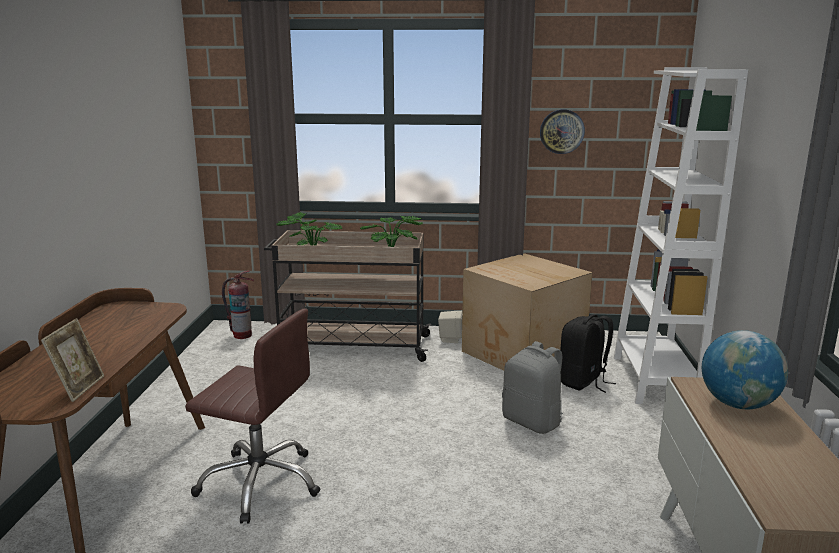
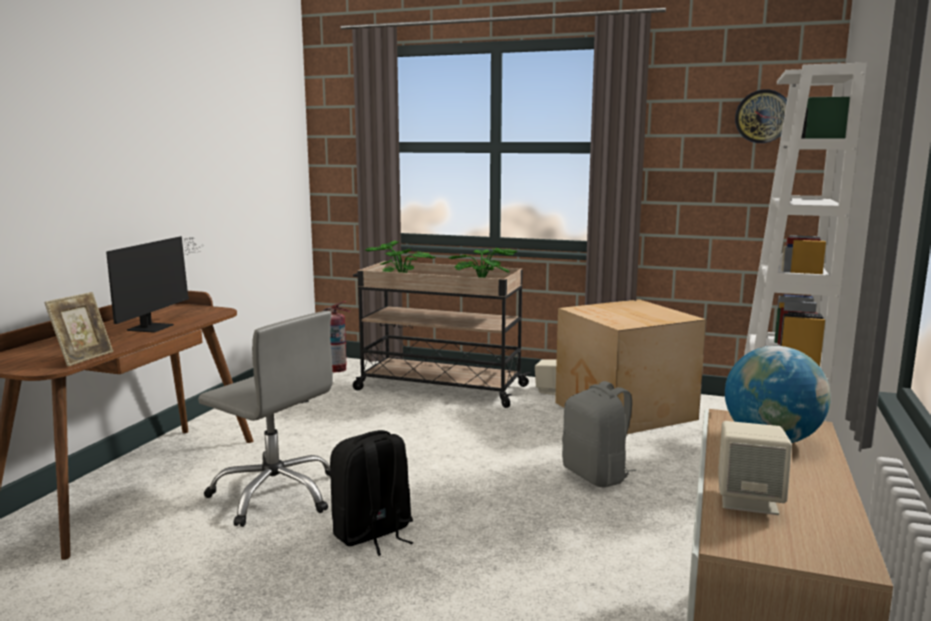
camera: 15 degrees right, 5 degrees down
(118, 336) = (155, 326): none -> monitor
(260, 482) = (275, 494): brown office chair -> grey office chair
(562, 131) = (685, 160): wall clock -> wall clock (762, 116)
(583, 382) = (680, 444): black backpack -> black backpack (373, 534)
(764, 470) = (749, 501): none -> beige speaker

